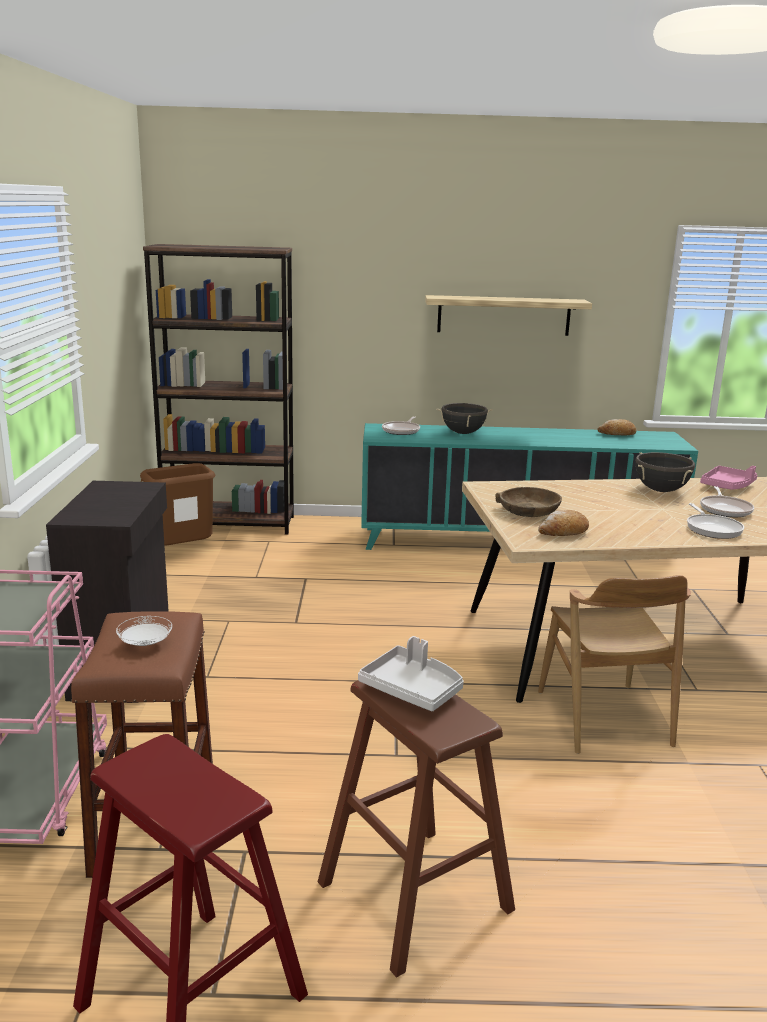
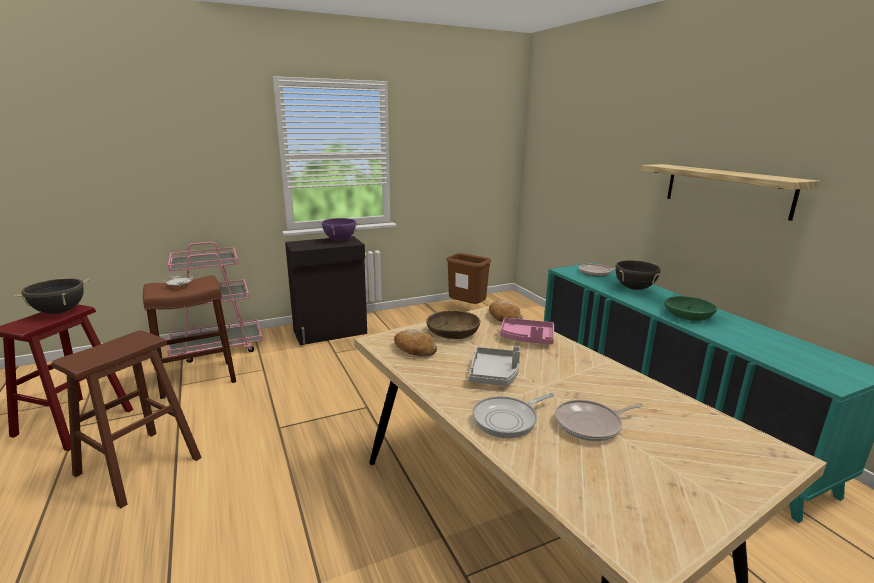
camera: 65 degrees right, 0 degrees up
(108, 490) = (340, 240): none -> purple cooking pot
(230, 523) = (522, 307): brown bookcase -> none
(412, 689) = (127, 344): grey tray -> grey tray (494, 374)
(542, 438) = (688, 315): none -> green bowl
(603, 718) = (370, 514): brown chair -> none
(617, 434) = (790, 344): bread -> bread (504, 318)
(661, 490) = (604, 381): black cooking pot -> black cooking pot (59, 312)
(727, 486) = (697, 422): pink tray -> pink tray (527, 338)

